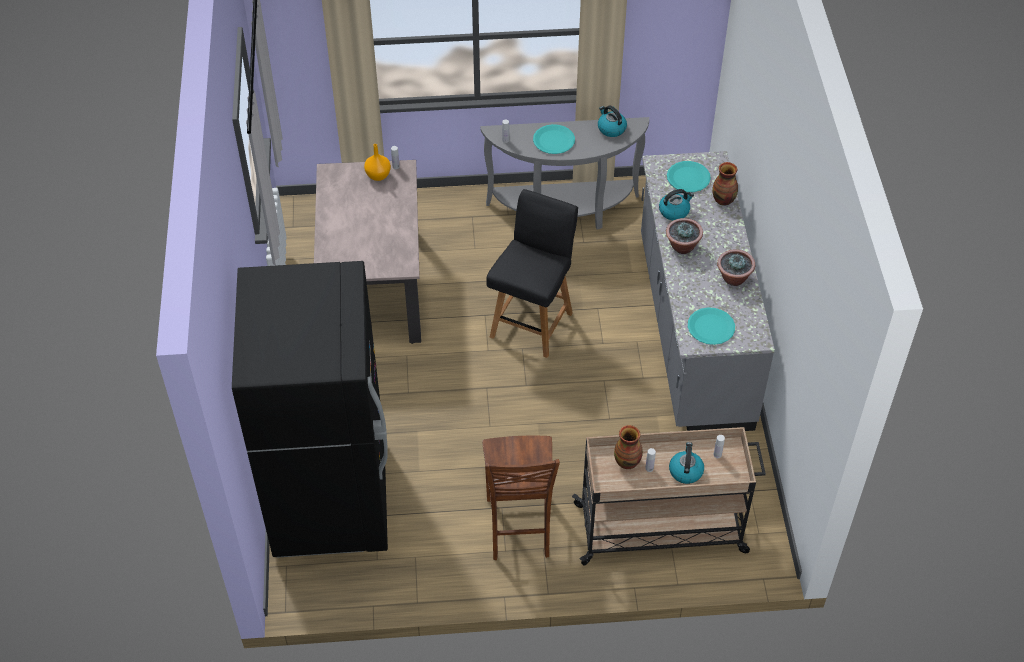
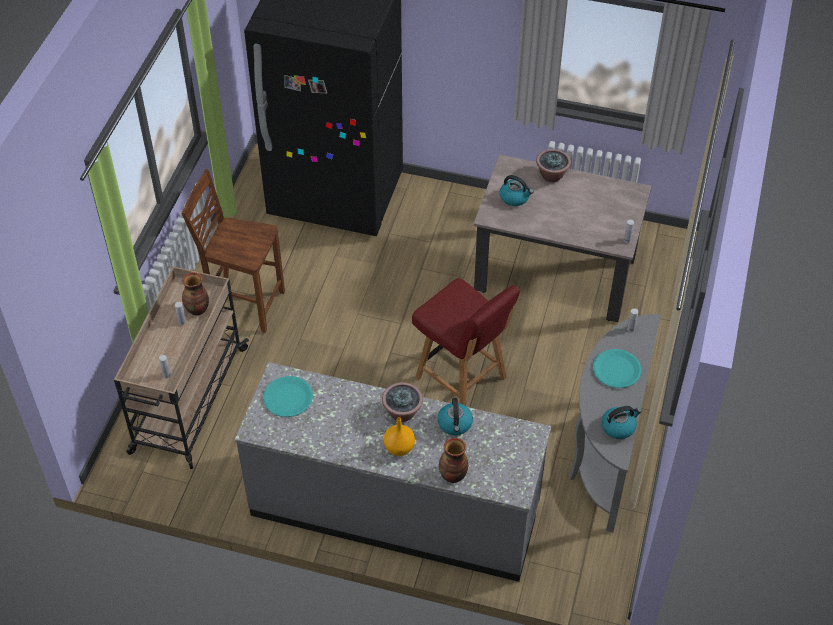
camera: 110 degrees right, 0 degrees up
(378, 175) = (618, 225): orange vase -> orange vase (399, 448)
(532, 323) = (462, 379): black chair -> red chair
(685, 471) = (164, 346): kettle -> kettle (515, 197)
(688, 178) = (499, 455): turquoise plate -> none
(733, 278) = (339, 440): potted plant -> potted plant (551, 175)

